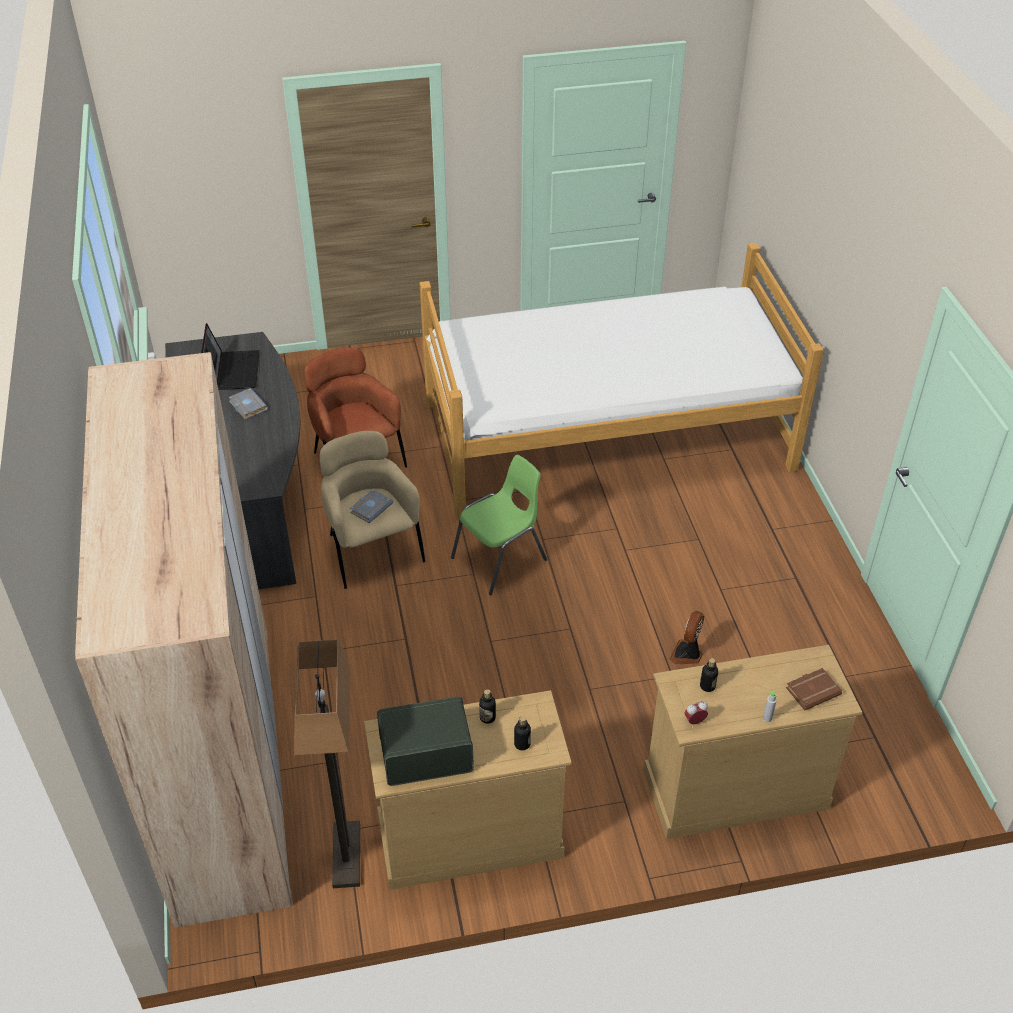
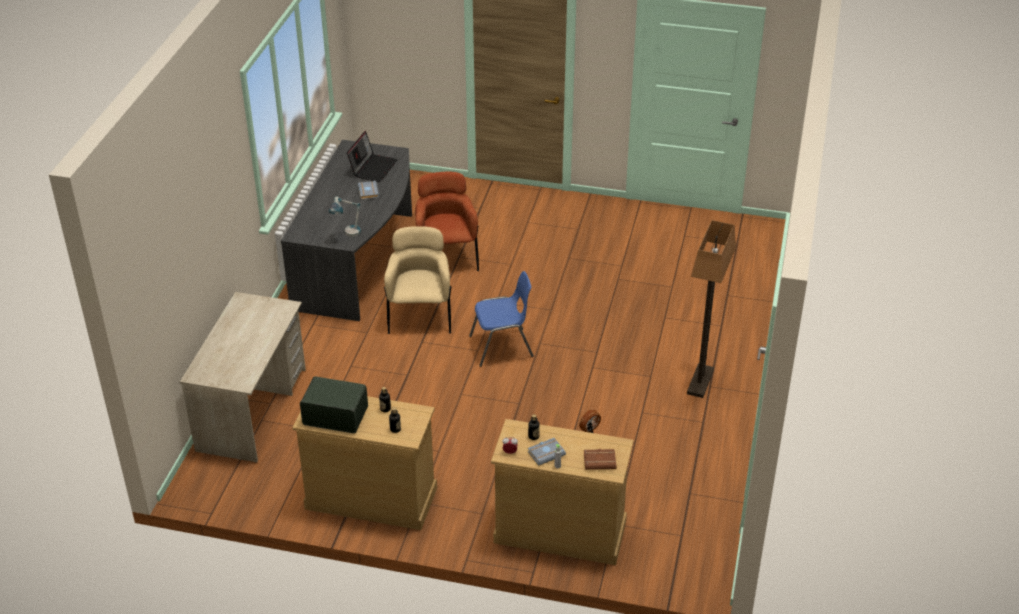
camera: 25 degrees right, 5 degrees down
(225, 764) = (252, 409): beige wardrobe -> beige desk
(259, 475) = (347, 235): none -> table lamp
(347, 856) = (291, 483): floor lamp -> floor lamp (700, 382)
(371, 507) = (418, 281): grey book -> grey book (546, 453)
(501, 559) = (502, 347): green chair -> blue chair
(607, 436) = (634, 290): bed -> none

